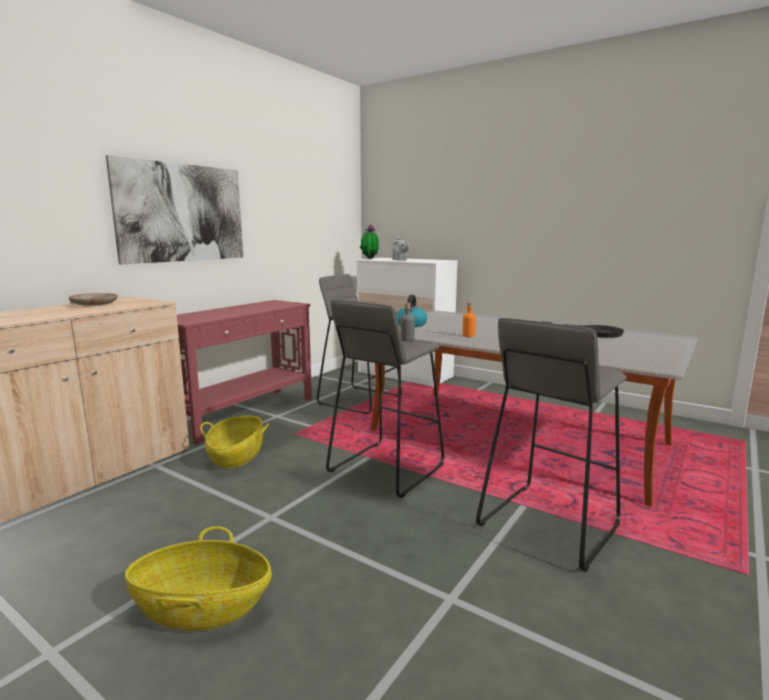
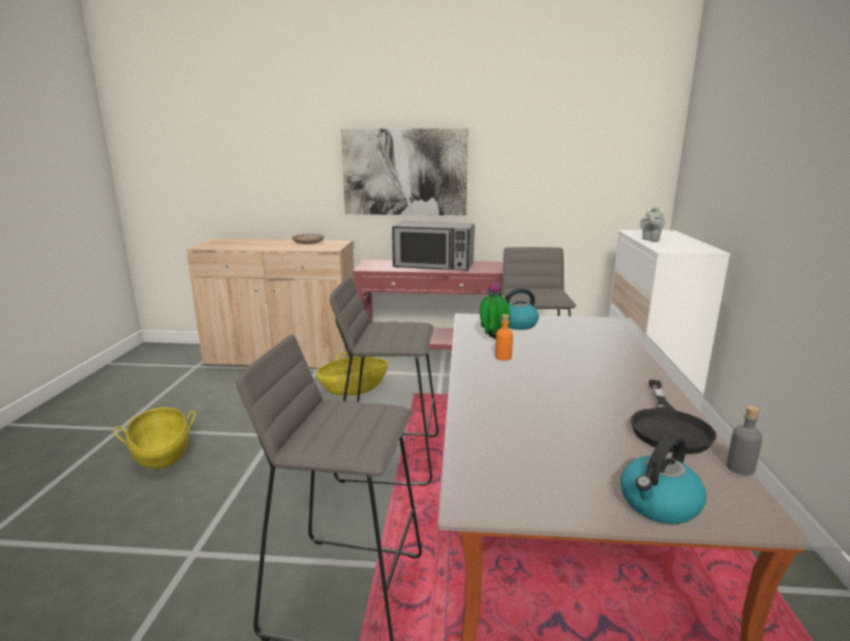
camera: 60 degrees right, 5 degrees up
(240, 310) = (433, 266): none -> microwave
(369, 259) = (634, 231): potted plant -> potted plant (493, 339)
(407, 339) = (411, 335): grey bottle -> grey bottle (740, 468)
(667, 346) = (658, 504): none -> kettle

